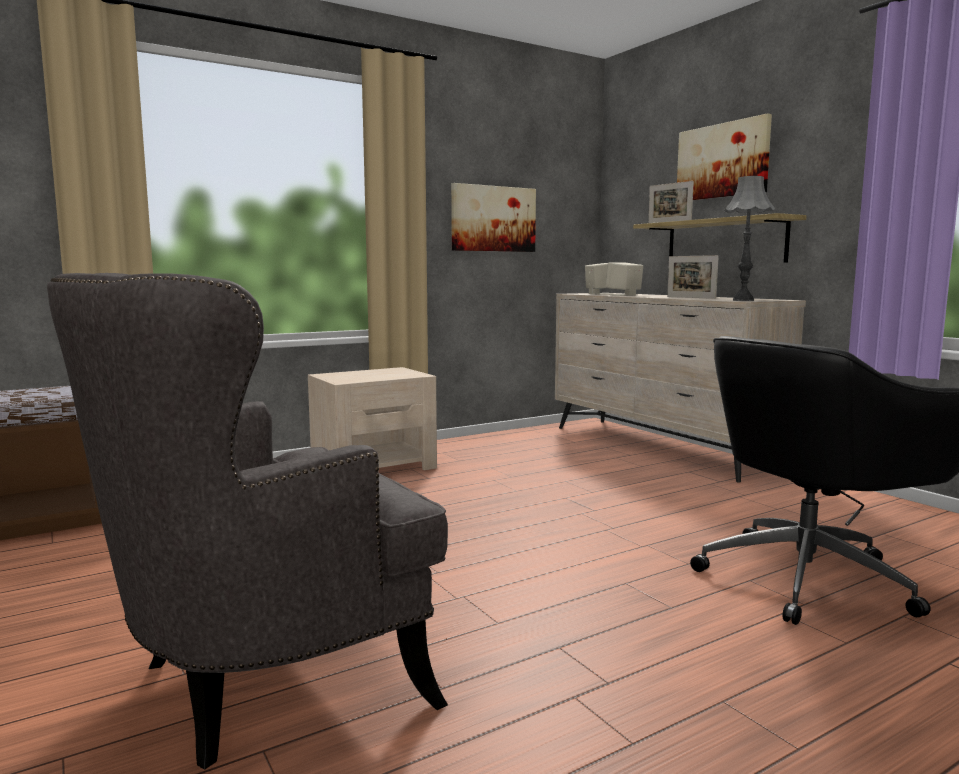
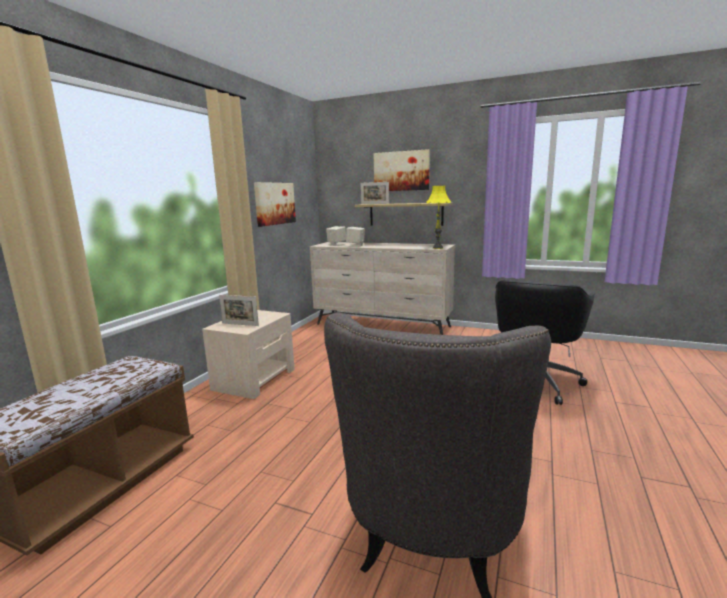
camera: 35 degrees left, 5 degrees up
(691, 297) = (400, 246): picture frame -> picture frame (240, 324)
(743, 300) = (437, 248): grey table lamp -> yellow table lamp

